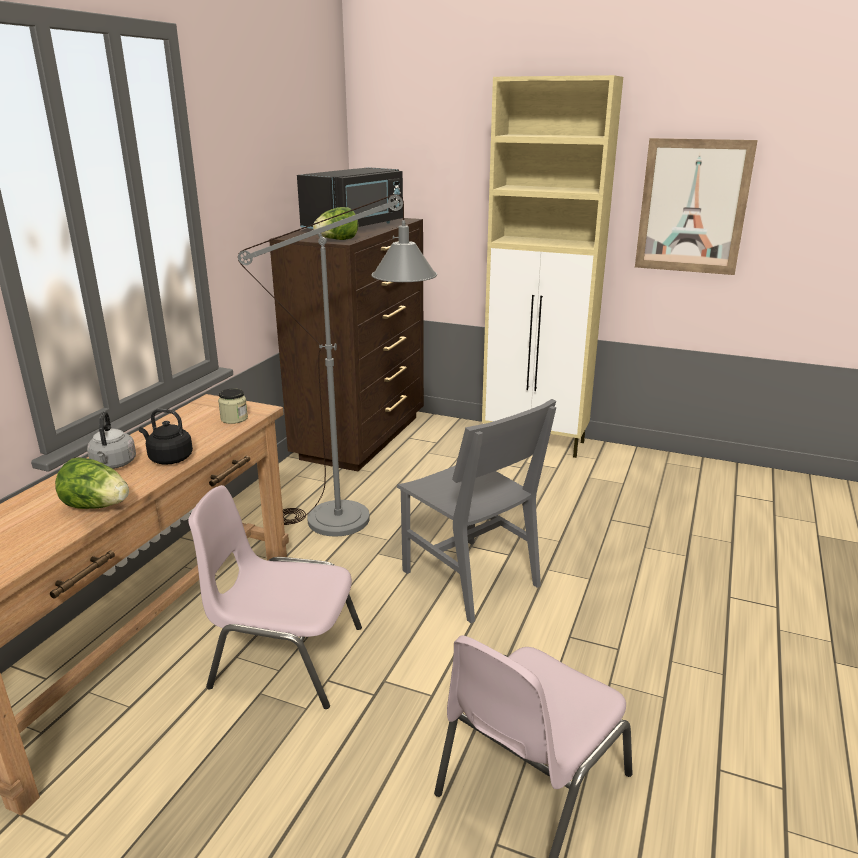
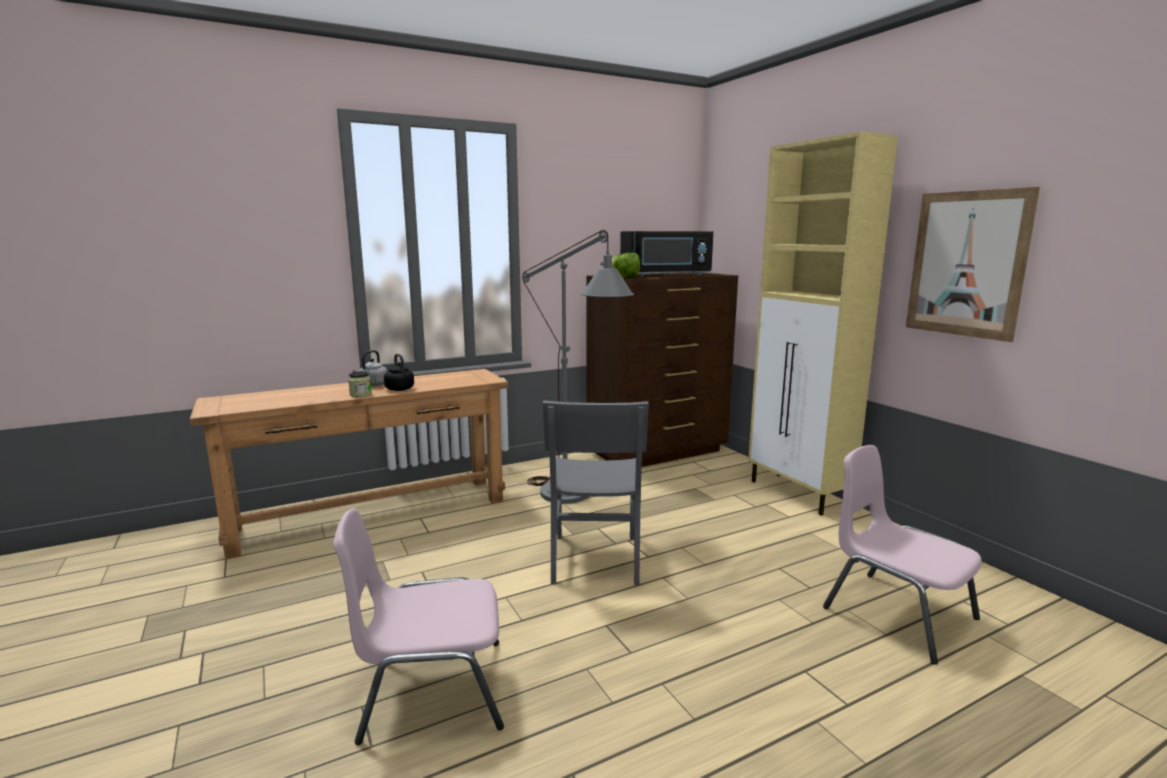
camera: 40 degrees right, 10 degrees down
(97, 506) = (328, 397): lettuce -> none
(234, 418) = (469, 381): jar -> jar (360, 394)
(285, 657) = (420, 550): pink chair -> pink chair (896, 613)

